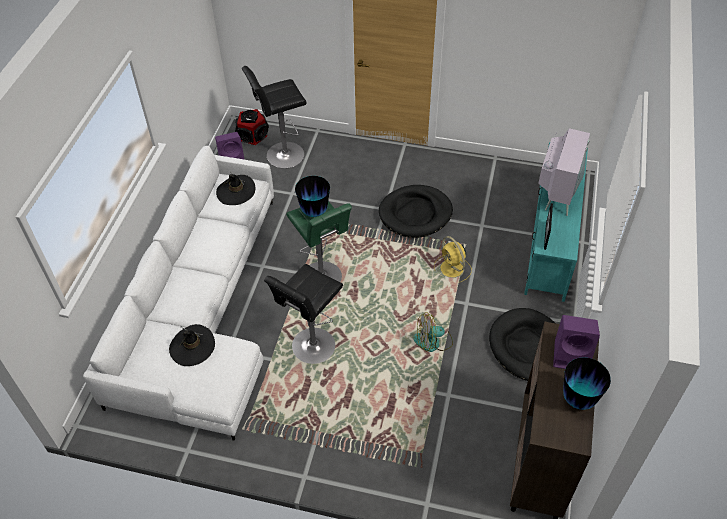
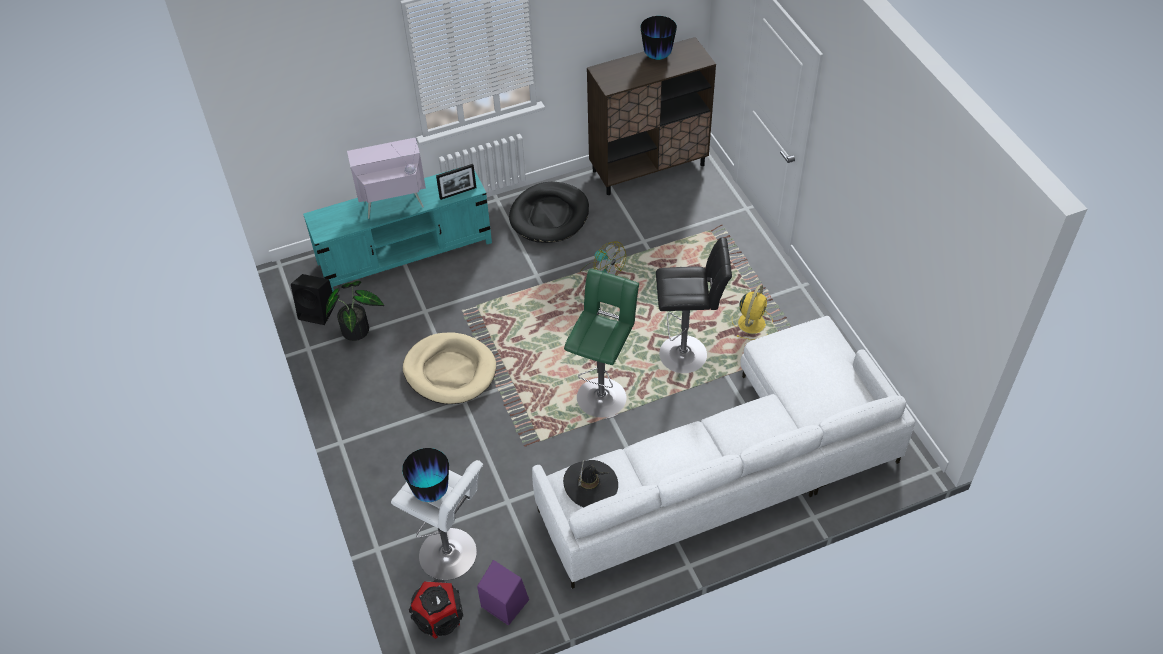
camera: 125 degrees left, 0 degrees up
(192, 347) = (800, 379): black hat -> none
(282, 156) = (451, 555): black stool -> white stool
(314, 211) = (594, 336): vase -> vase (431, 492)
(415, 213) = (450, 371): black dog bed -> beige dog bed
(452, 269) = (503, 304): yellow fan -> yellow fan (752, 322)
(494, 186) = (357, 328): none -> potted plant
(525, 174) = (318, 311): none -> black speaker
(572, 355) = (623, 71): purple speaker -> none

